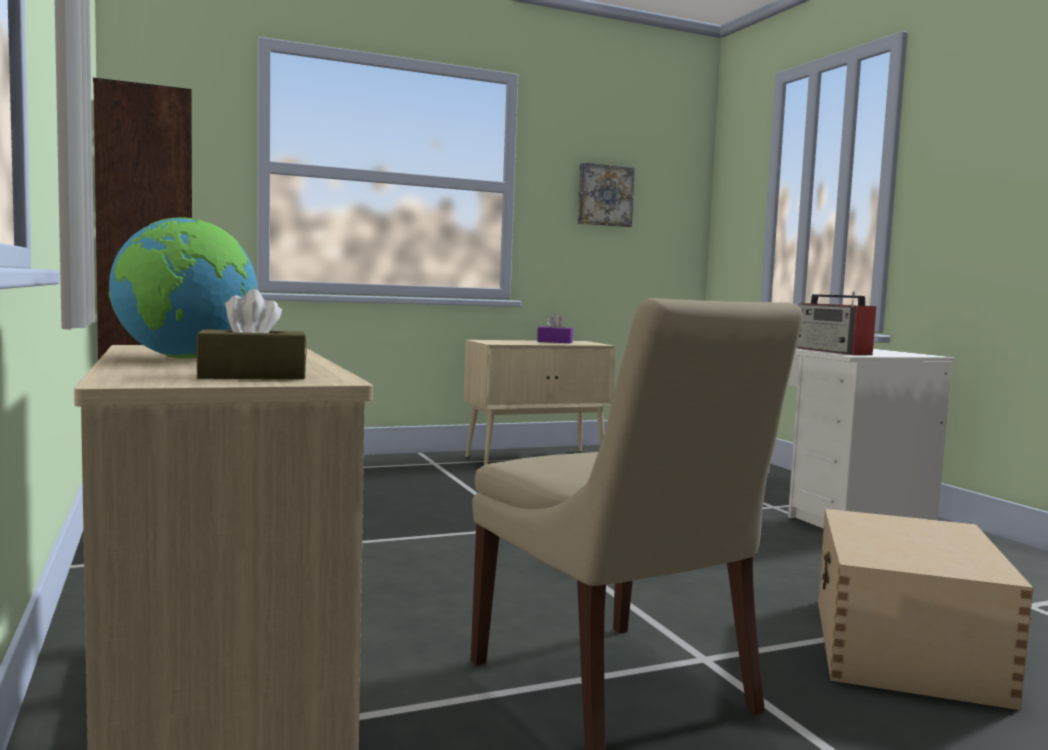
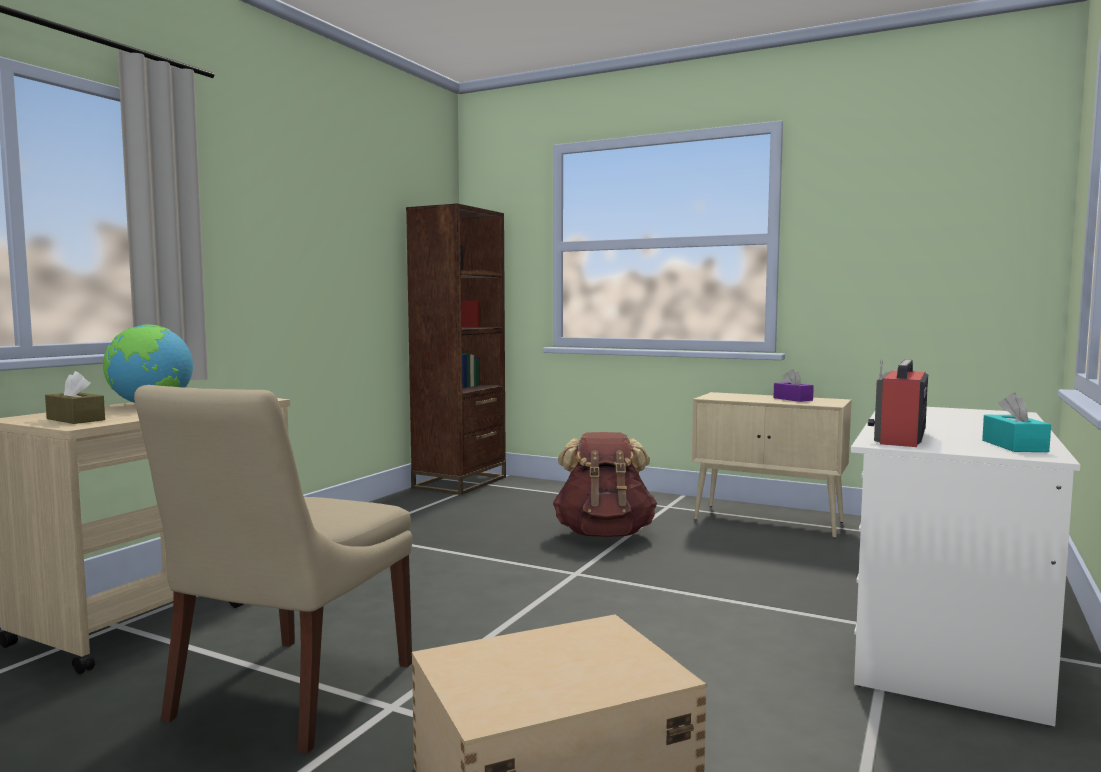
camera: 50 degrees right, 0 degrees up
(452, 494) = (604, 534): none -> brown backpack
(604, 195) = (894, 233): picture -> none
(890, 352) = (1014, 446): none -> turquoise tissue box

